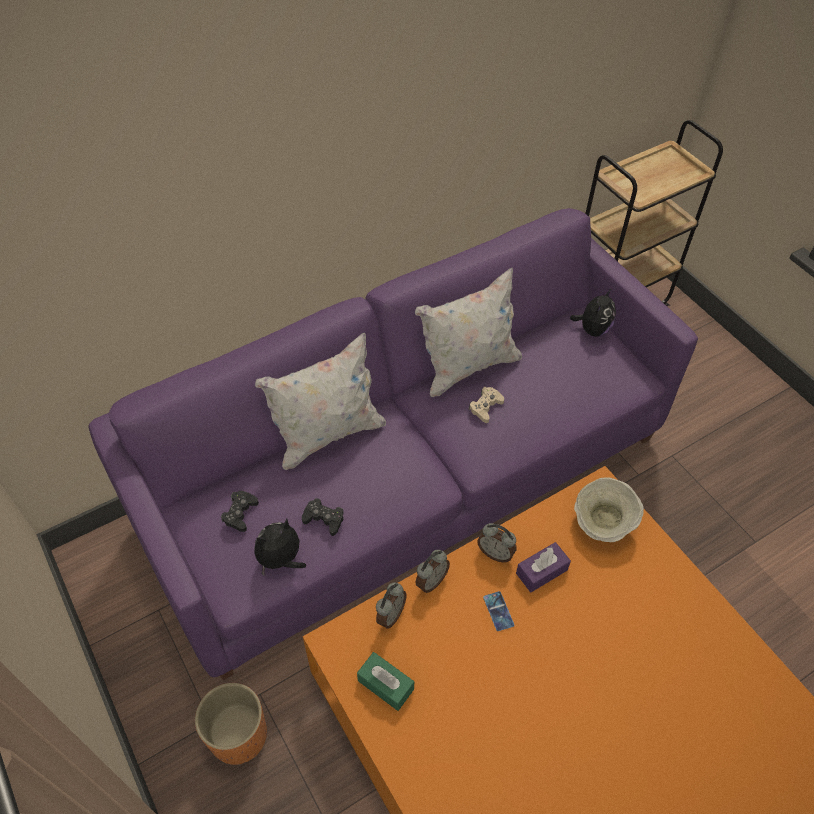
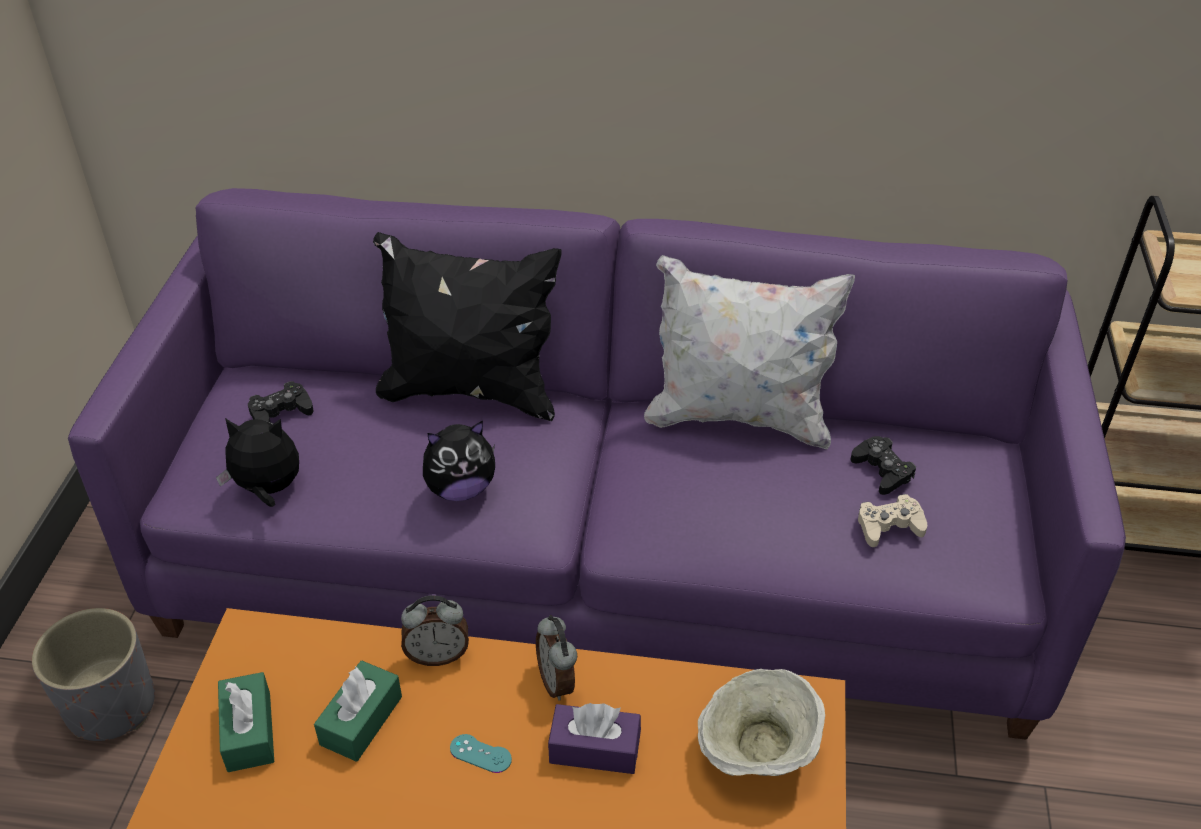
camera: 40 degrees right, 10 degrees down
(238, 735) = (112, 705): orange planter -> grey planter
(324, 519) = (357, 474): black game controller -> black game controller (882, 471)
(327, 435) = (471, 391): white pillow -> black pillow
(390, 615) = (345, 657): alarm clock -> none
(431, 638) = (361, 720): none -> green tissue box
(485, 407) = (704, 473): beige game controller -> beige game controller (889, 526)
(498, 611) = (480, 753): phone -> turquoise game controller
(592, 329) = (990, 475): plush toy -> plush toy (460, 488)

